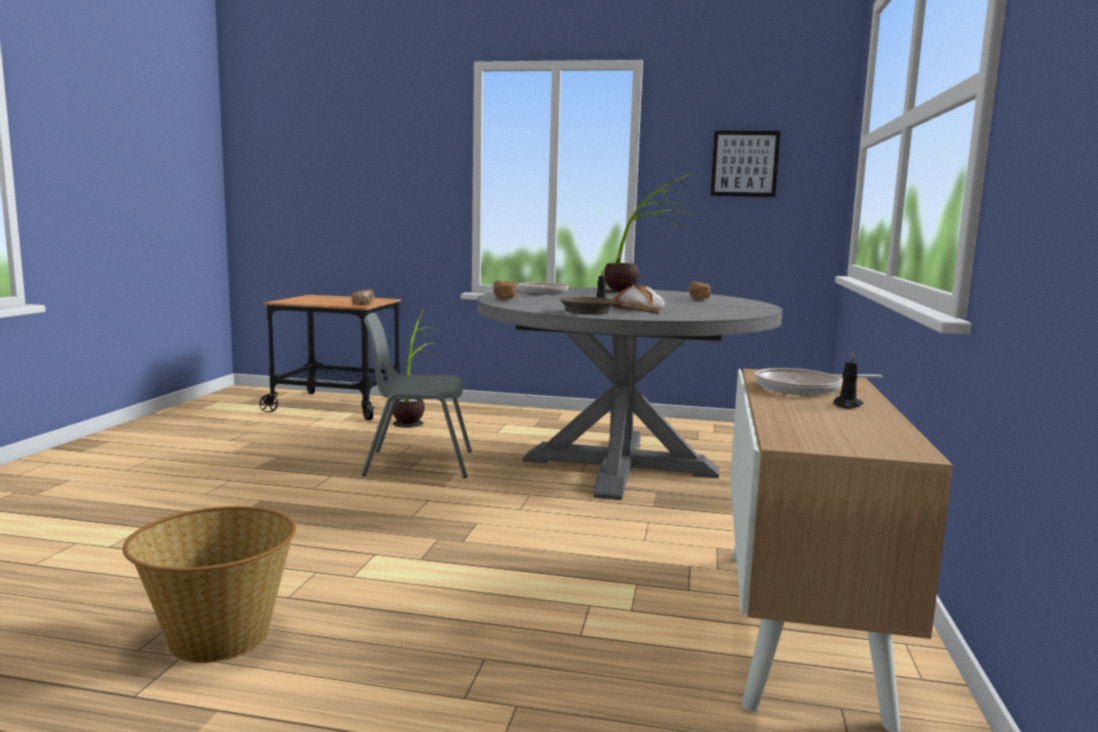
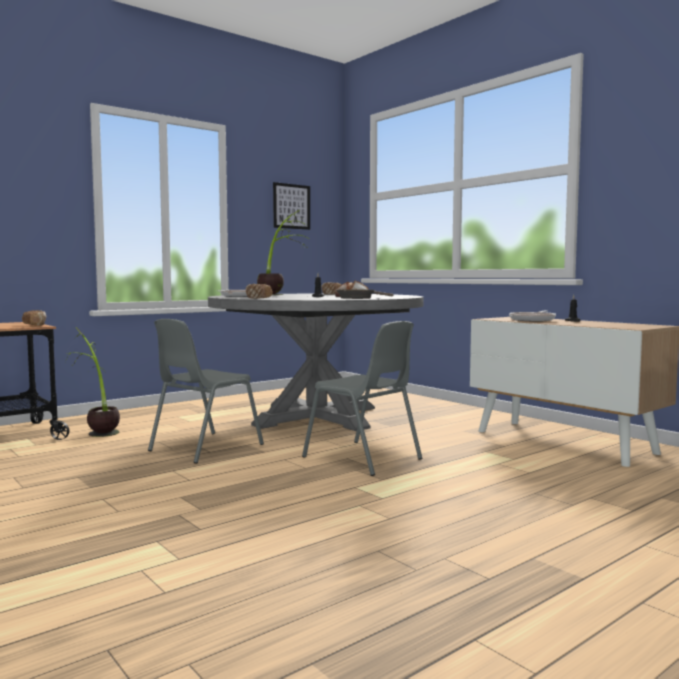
camera: 50 degrees left, 5 degrees down
(218, 638) = (429, 544): basket -> none
(487, 530) = (363, 458): none -> grey chair

